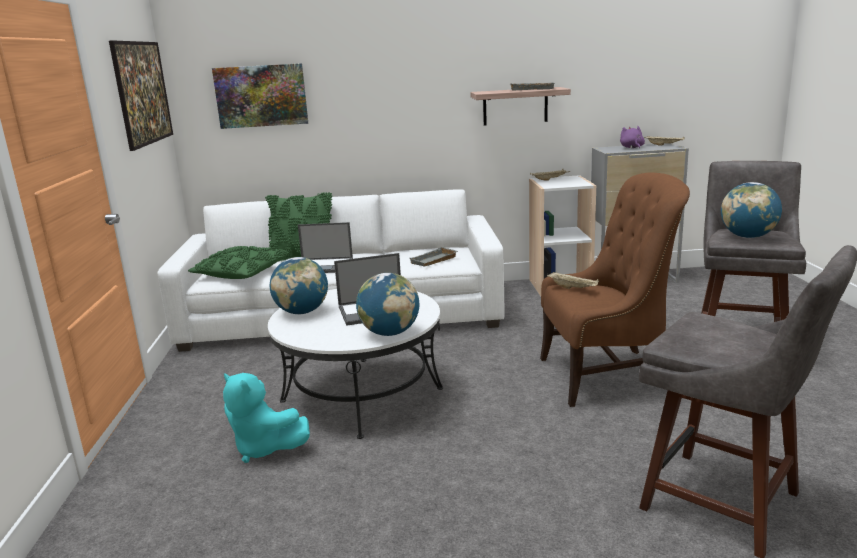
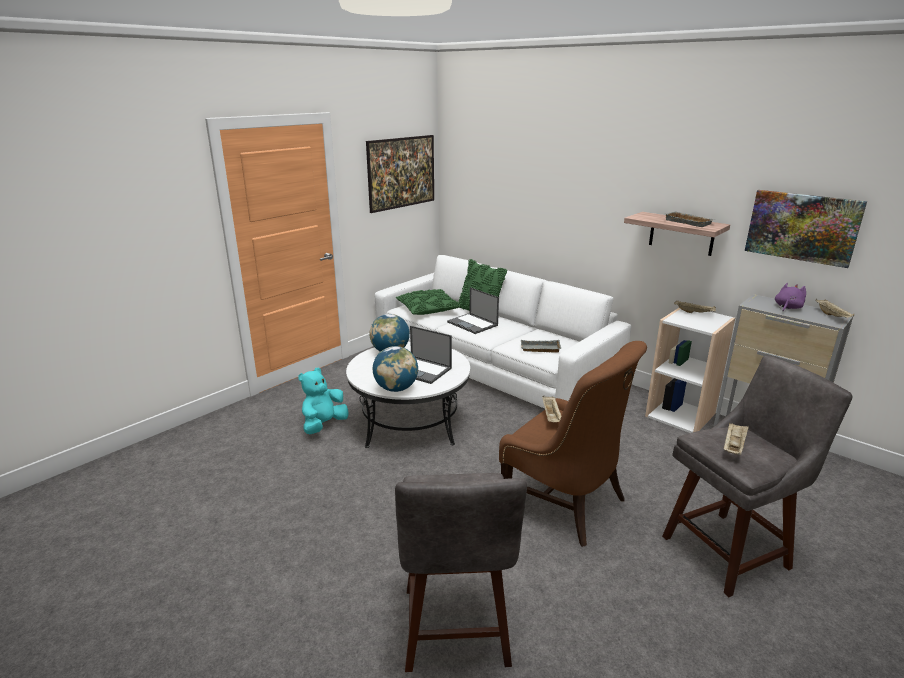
camera: 45 degrees right, 5 degrees up
(261, 96) = (490, 183): picture -> picture (802, 227)
(264, 448) = (324, 425): turquoise plush toy -> turquoise plush toy turned 45 degrees clockwise
(748, 237) = (733, 446): globe -> beige tray

